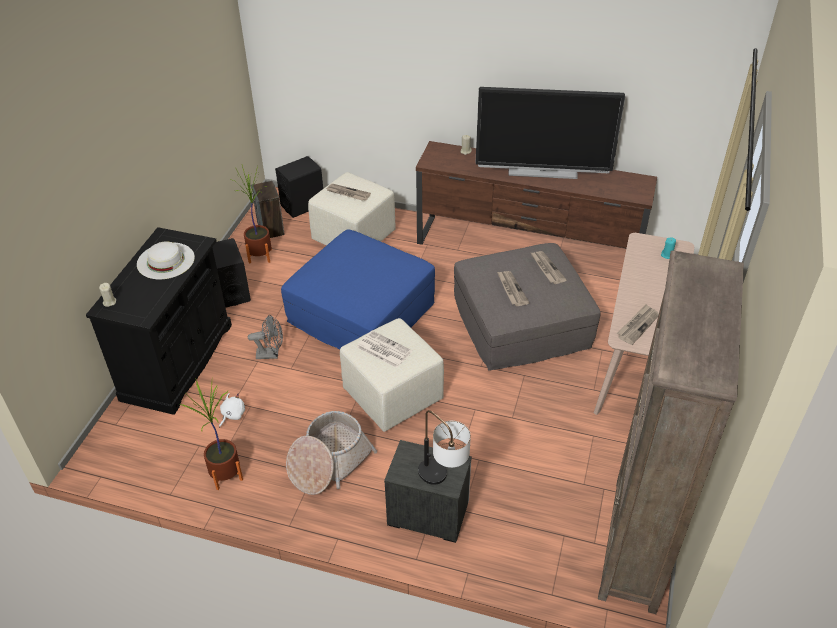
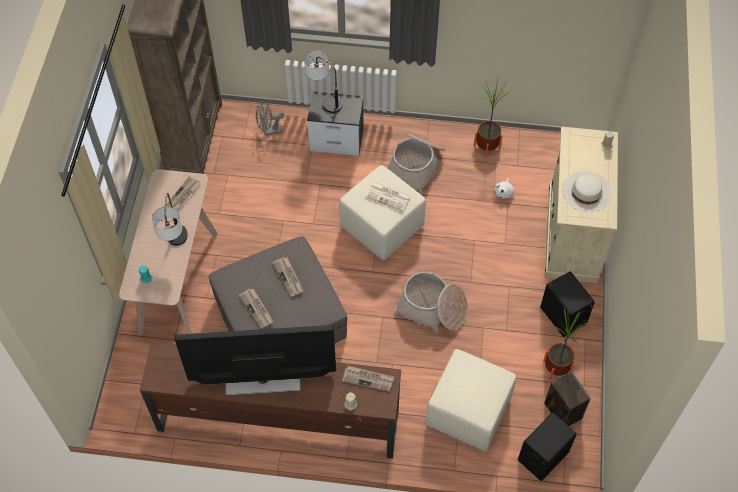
camera: 170 degrees right, 15 degrees up
(178, 361) = (572, 233): black cabinet -> beige cabinet
(271, 354) = (496, 252): grey fan -> grey fan (269, 131)
(347, 193) = (476, 385): newspaper -> newspaper (368, 379)
(360, 312) = (432, 308): blue ottoman -> basket
(638, 279) = (176, 245): none -> table lamp

